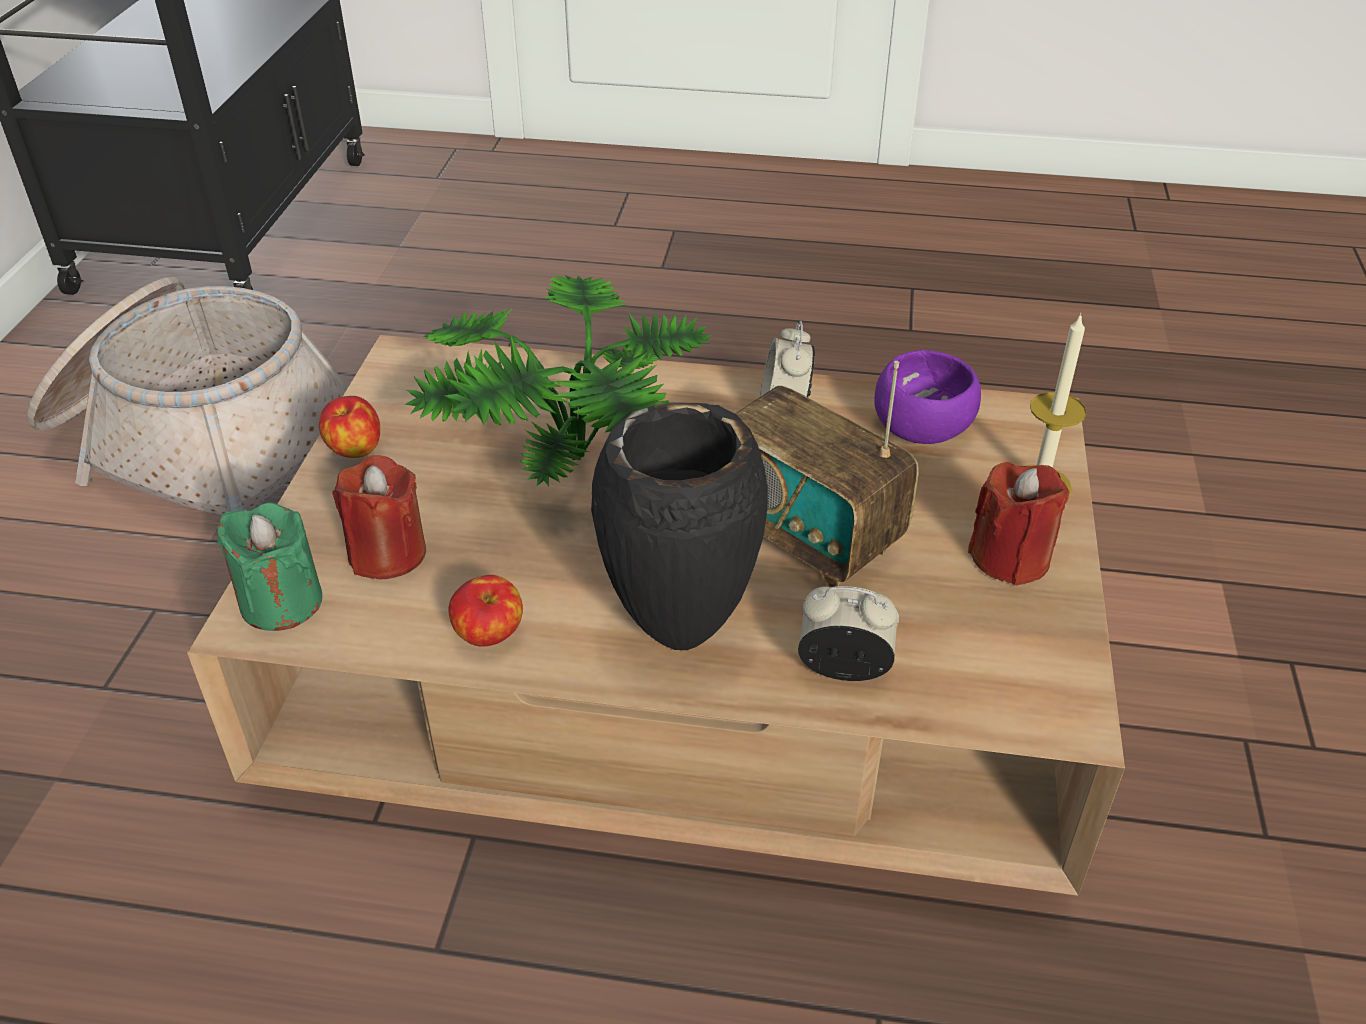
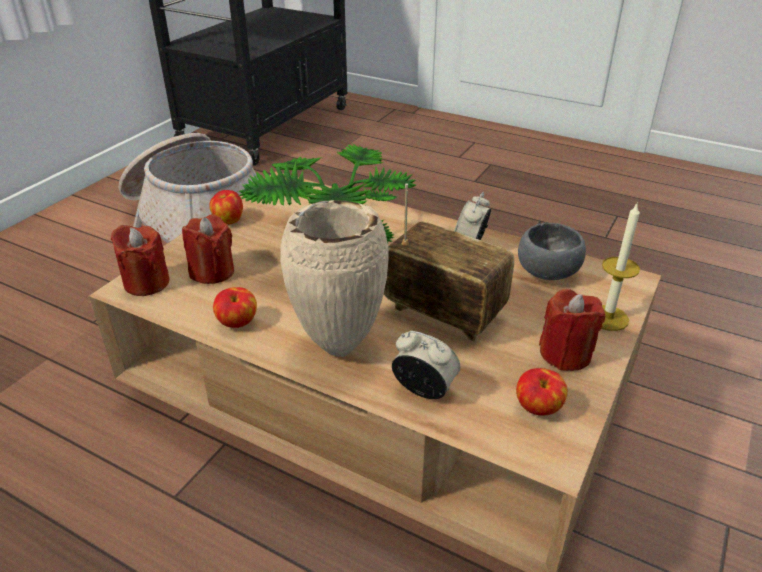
camera: 20 degrees right, 5 degrees down
(281, 602) = (146, 283): green candle -> red candle
(678, 634) = (338, 347): black vase -> beige vase
(806, 535) = (444, 313): radio -> radio turned 150 degrees clockwise
(924, 430) = (549, 273): purple bowl -> grey bowl
(1014, 653) = (538, 409): none -> apple

